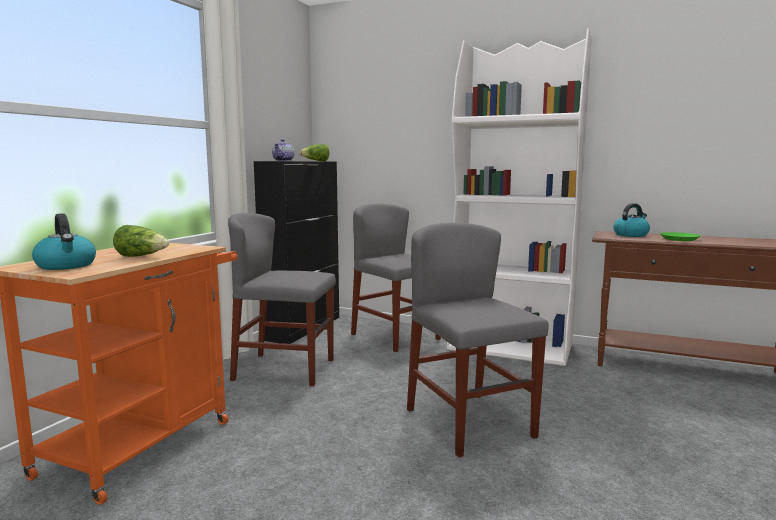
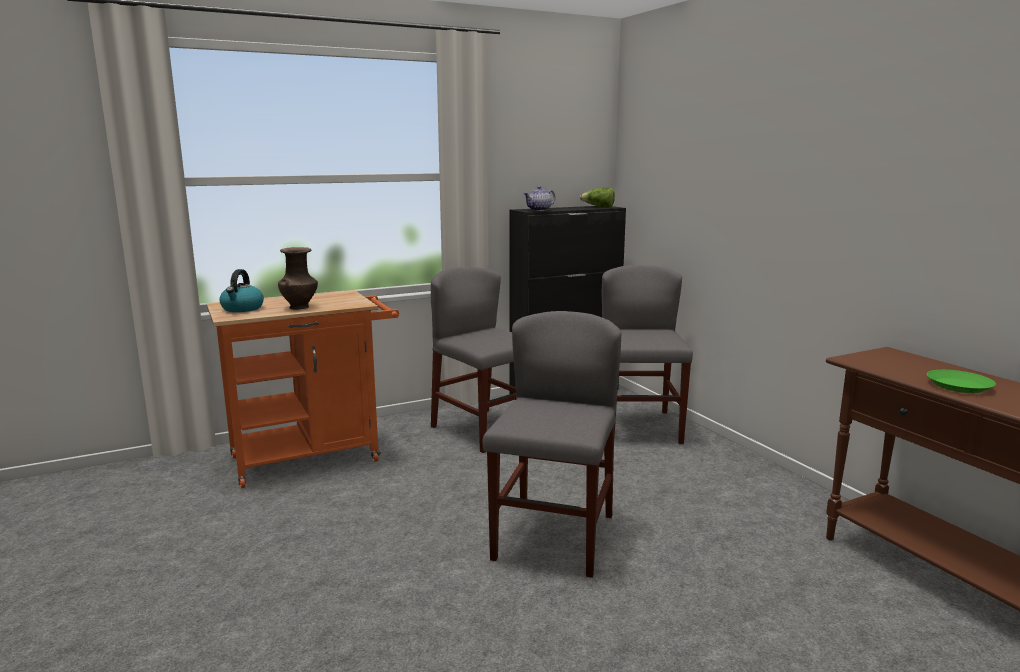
camera: 40 degrees right, 5 degrees up
(142, 256) = (300, 307): lettuce -> brown vase
(511, 347) = (753, 478): white bookcase -> none
(631, 235) = (909, 363): kettle -> none

